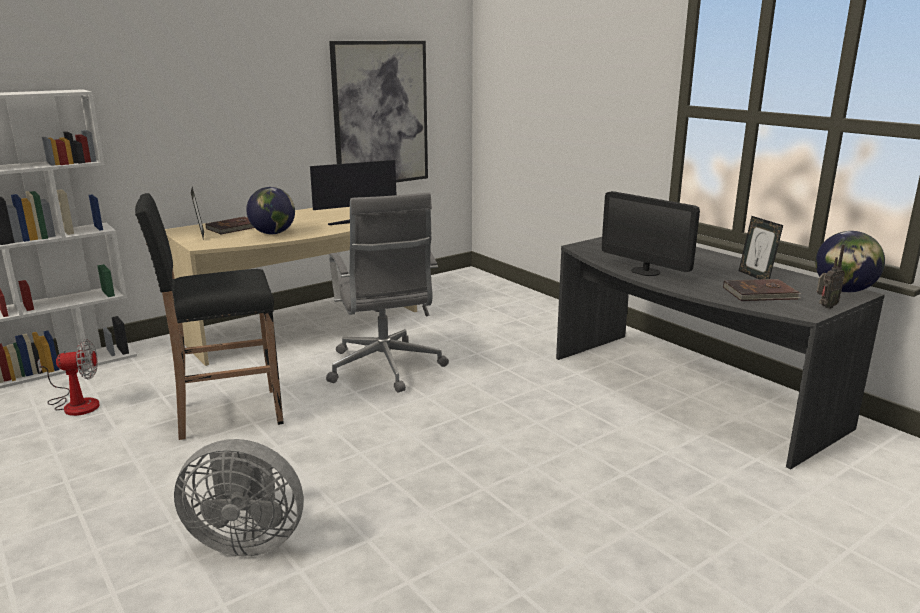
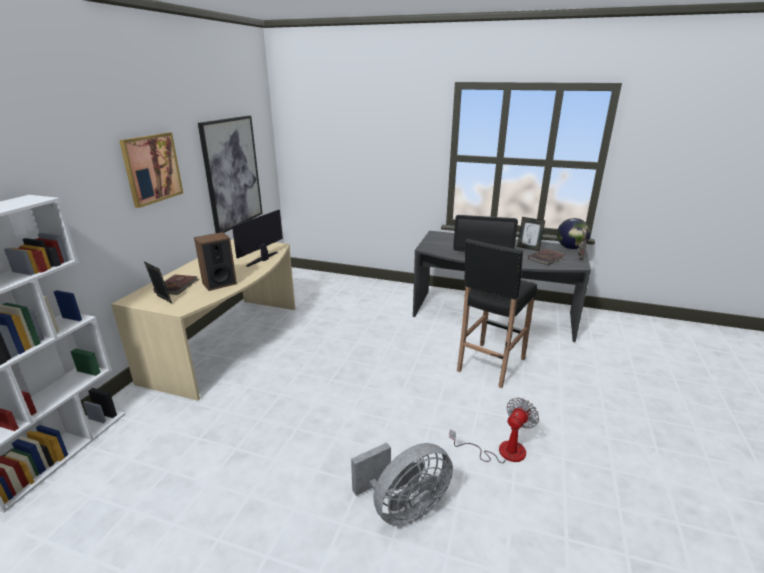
camera: 35 degrees left, 5 degrees up
(76, 404) = (129, 476): fan -> fan (501, 451)
(227, 414) = (268, 430): black stool -> black stool (490, 365)
(247, 87) = (152, 168): none -> picture
(273, 233) = (219, 283): globe -> speaker
(385, 368) = (328, 356): grey office chair -> none

